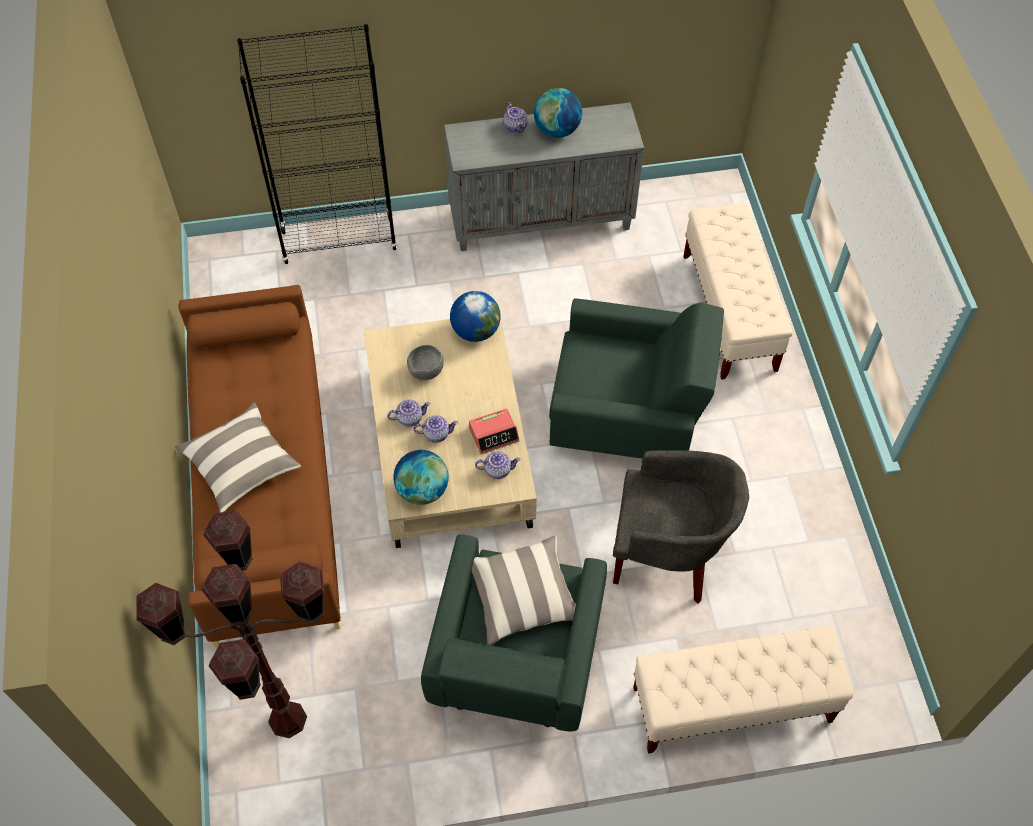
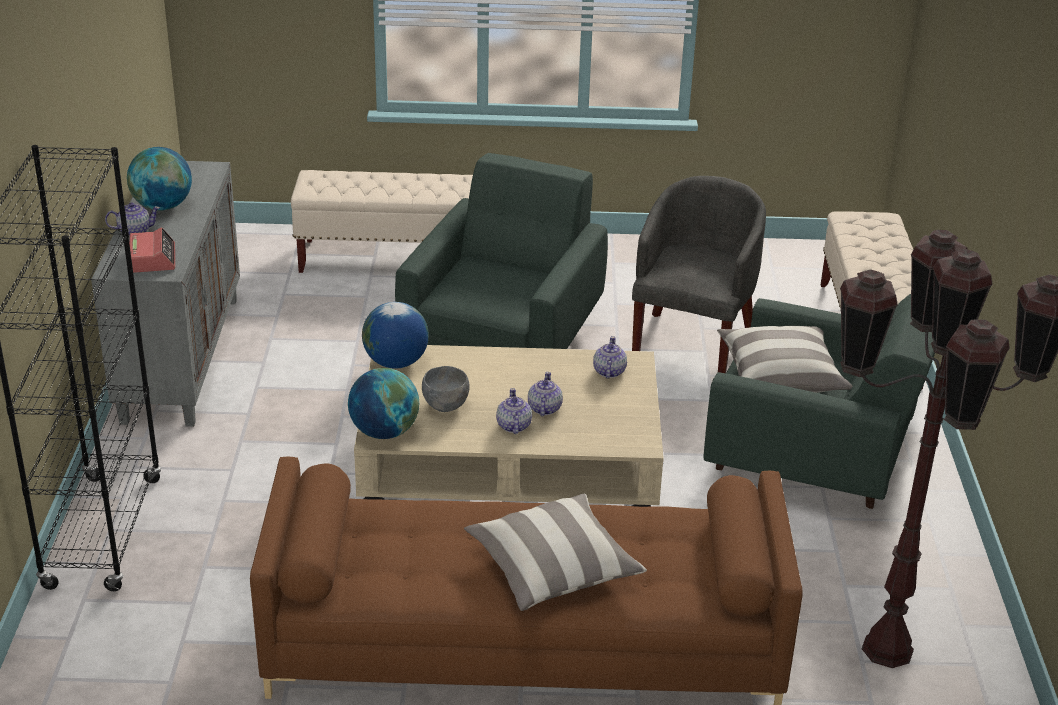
camera: 80 degrees left, 25 degrees down
(422, 490) = (625, 427): globe -> globe (384, 432)
(494, 434) = (557, 368): alarm clock -> alarm clock (152, 259)

